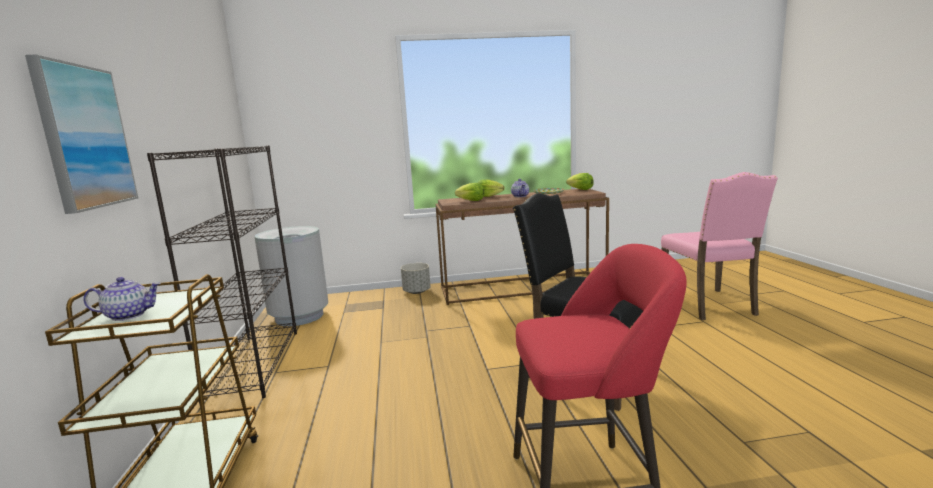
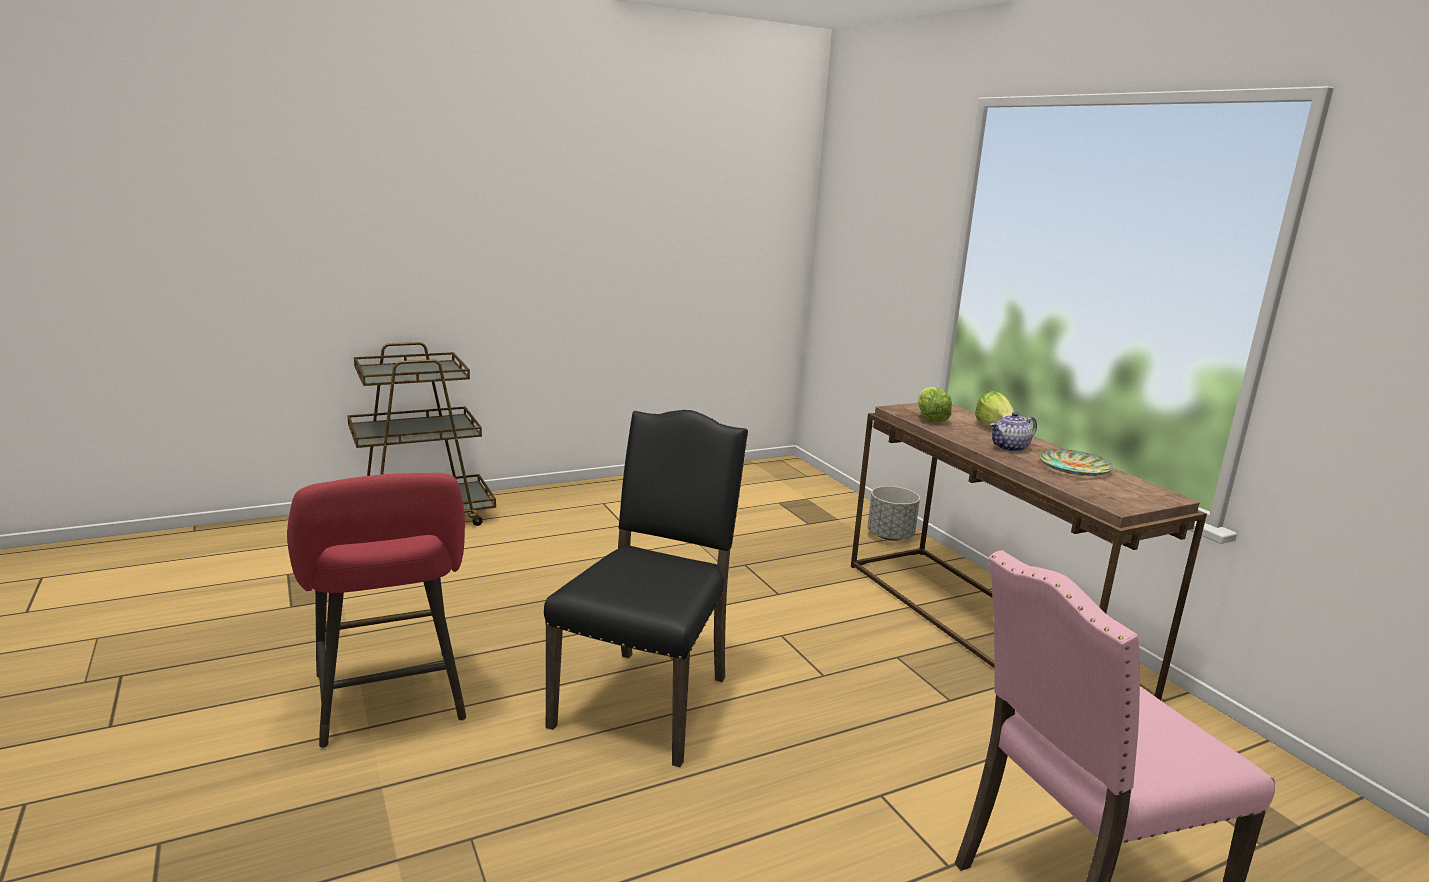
camera: 70 degrees right, 5 degrees up
(84, 137) = (457, 230): picture -> none
(129, 315) = (402, 369): teapot -> none
(255, 363) = (619, 489): black bookcase -> none
(299, 317) = (748, 481): grey trash can -> none
(580, 190) = (1153, 495): lettuce -> none

